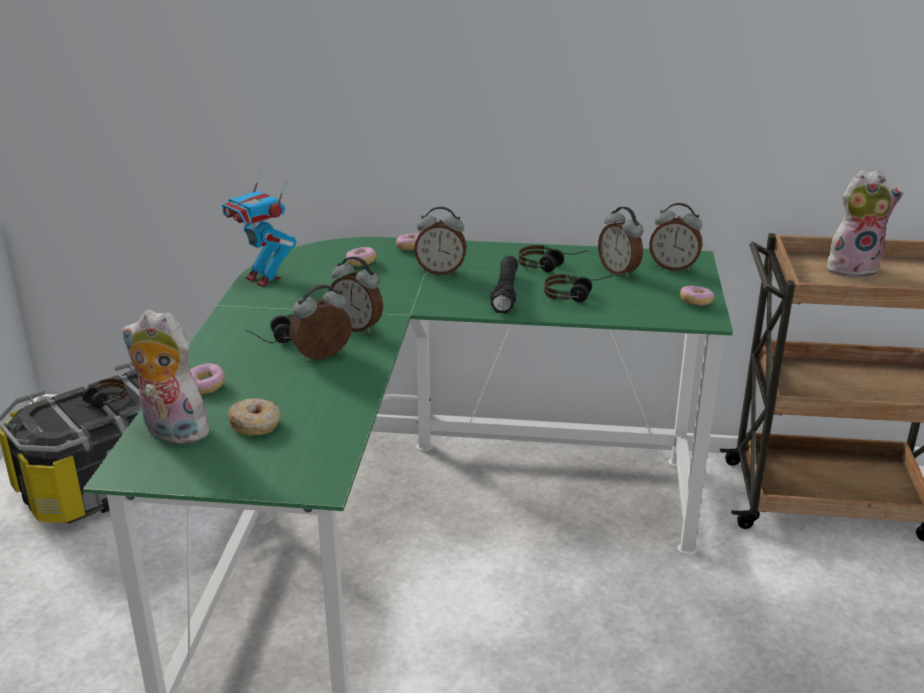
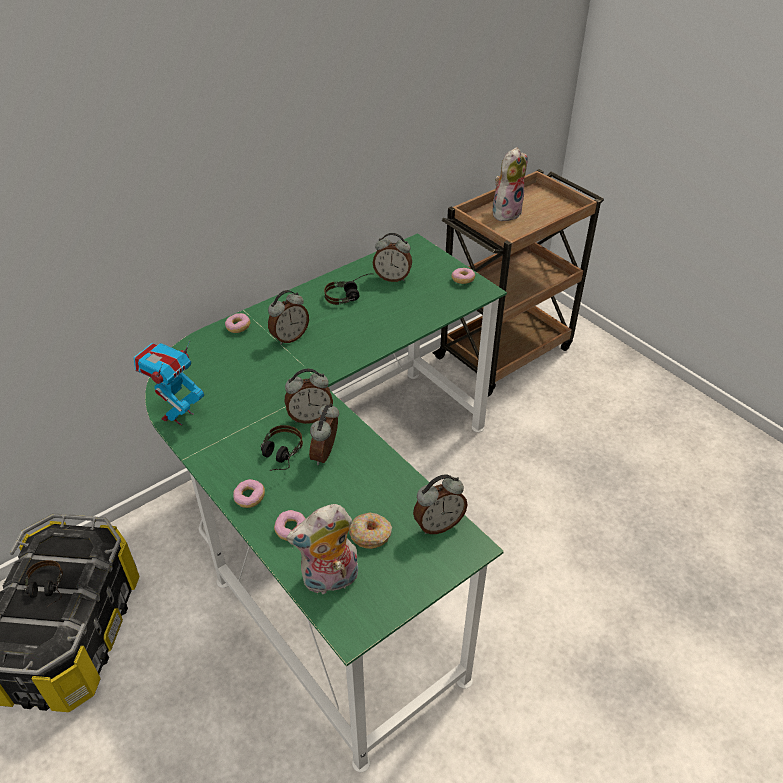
camera: 45 degrees left, 15 degrees up
(264, 279) = (178, 415): toy robot -> toy robot turned 120 degrees clockwise
(361, 263) = (225, 360): donut -> donut (249, 498)
(505, 293) = (355, 332): black flashlight -> none
(579, 296) = (399, 310): headphones -> none
(673, 267) = (415, 258): alarm clock -> alarm clock (438, 524)

